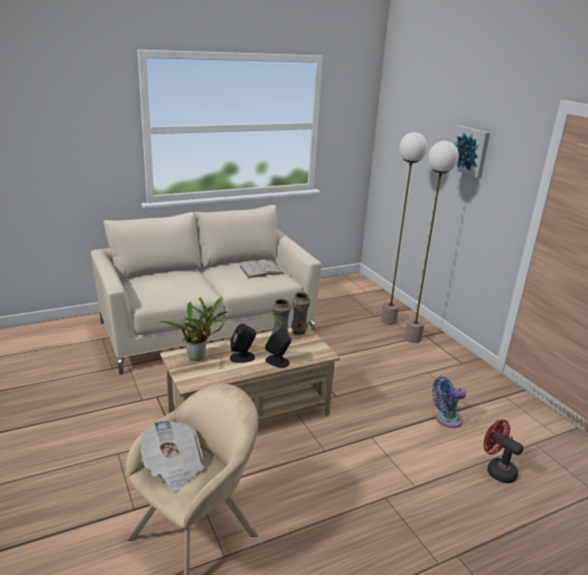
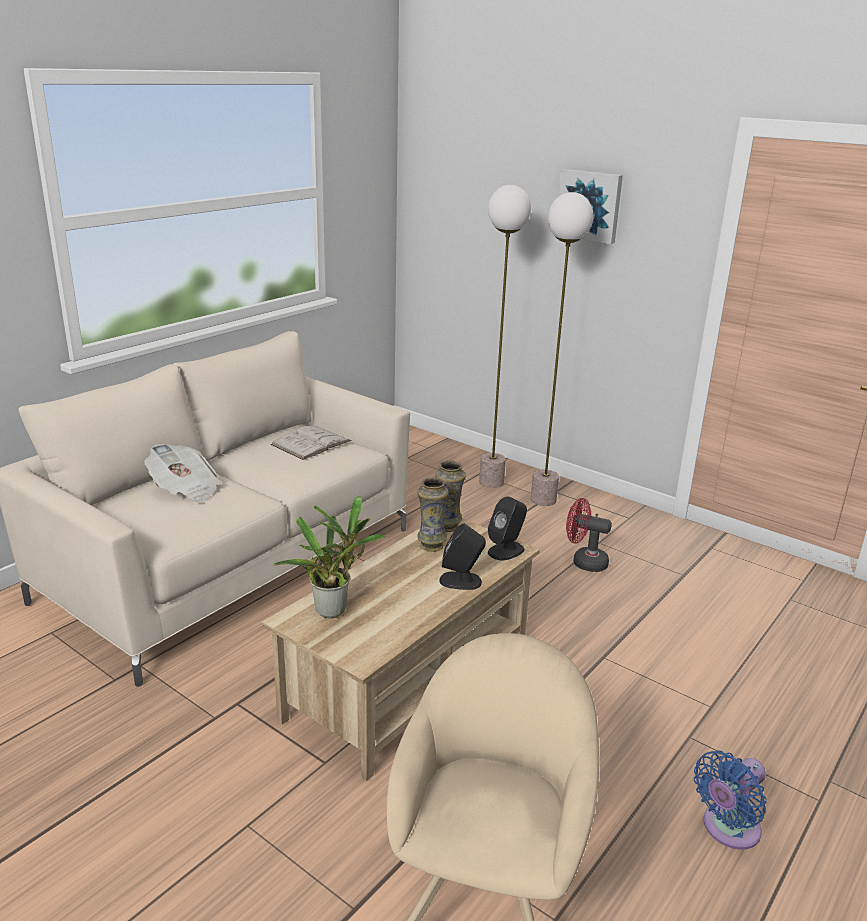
camera: 25 degrees left, 0 degrees up
(173, 467) = (462, 804): newspaper -> newspaper (185, 490)
(242, 357) = (403, 590): black speaker -> black speaker (506, 550)
(445, 419) = (672, 601): blue fan -> blue fan (727, 829)
(496, 470) = (780, 649): red fan -> red fan (584, 562)

